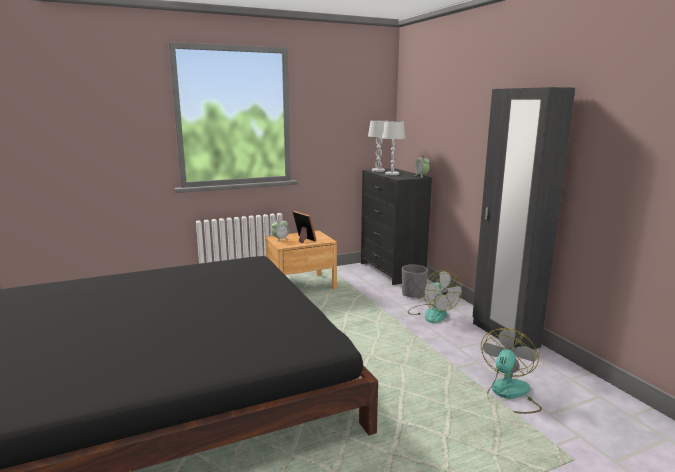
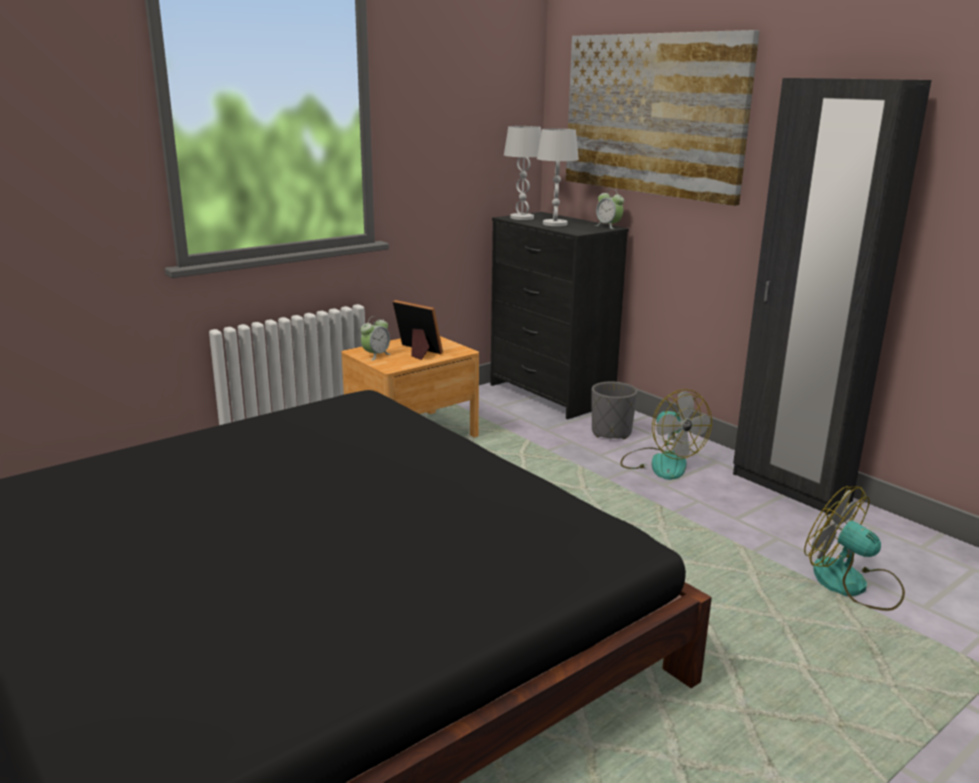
camera: 15 degrees left, 5 degrees up
(443, 113) = (653, 115): none -> picture
(508, 394) = (852, 585): fan -> fan turned 60 degrees counterclockwise

